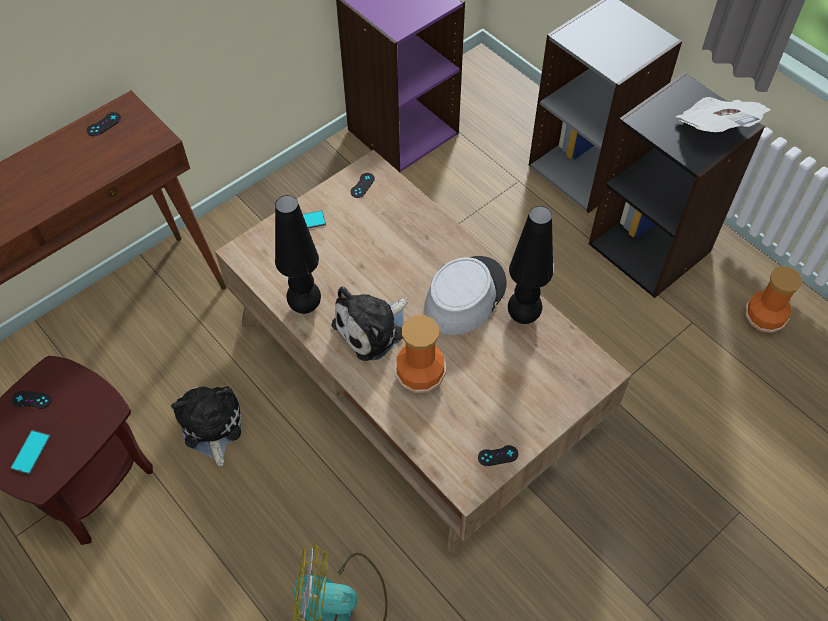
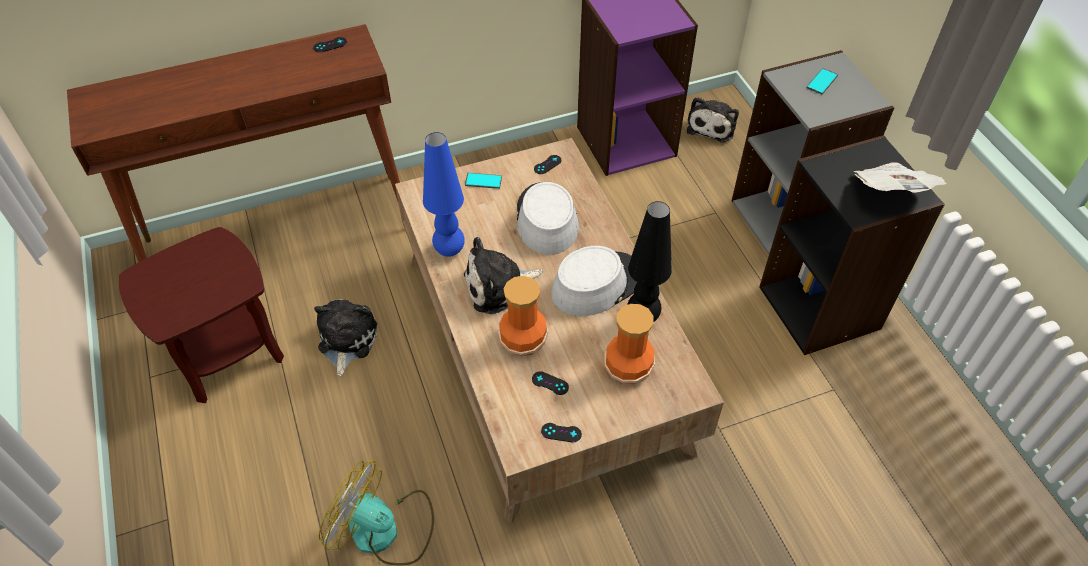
camera: 20 degrees right, 5 degrees down
(31, 400) = (189, 257): black game controller -> black game controller (550, 383)
(31, 452) = (169, 298): phone -> phone (821, 81)
(305, 306) = (450, 250): black table lamp -> blue table lamp
(387, 244) = (546, 219): none -> grey hat
(479, 92) = (712, 125): none -> plush toy
(764, 318) = (911, 408): vase -> vase (629, 366)

